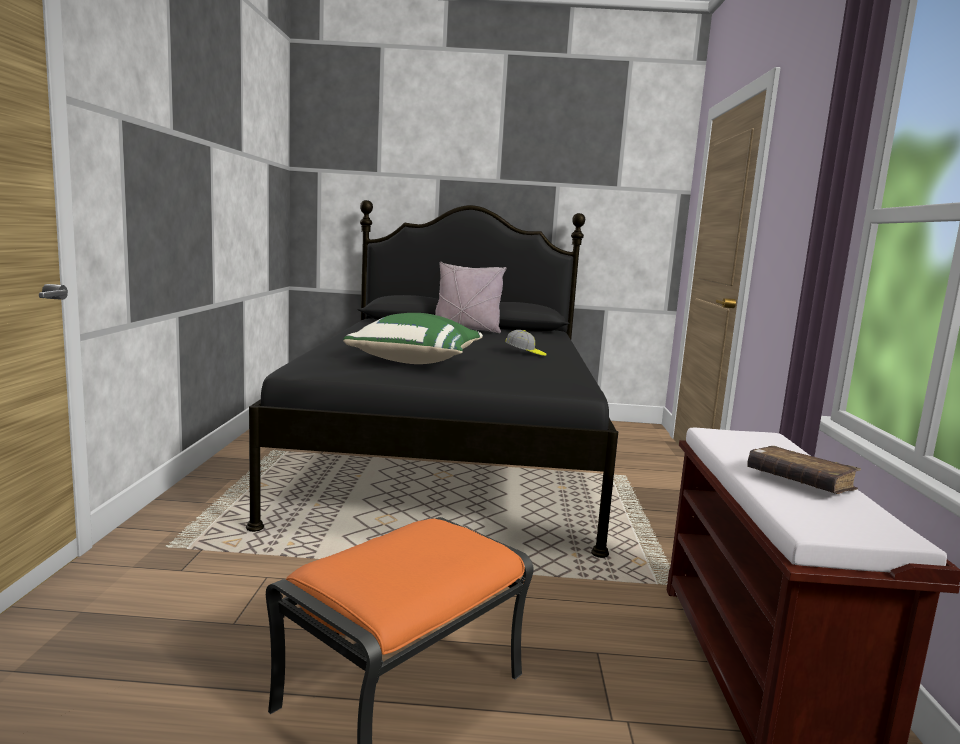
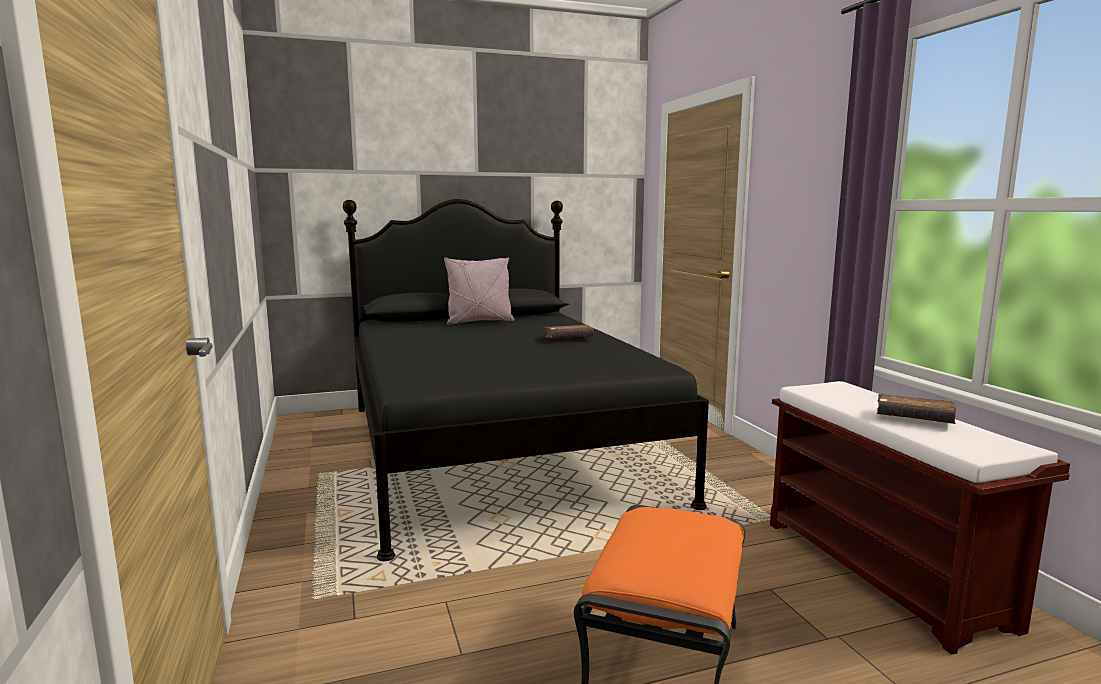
camera: 20 degrees left, 0 degrees up
(417, 362) = (498, 362): green pillow -> none
(525, 353) = (569, 338): cap -> brown book

